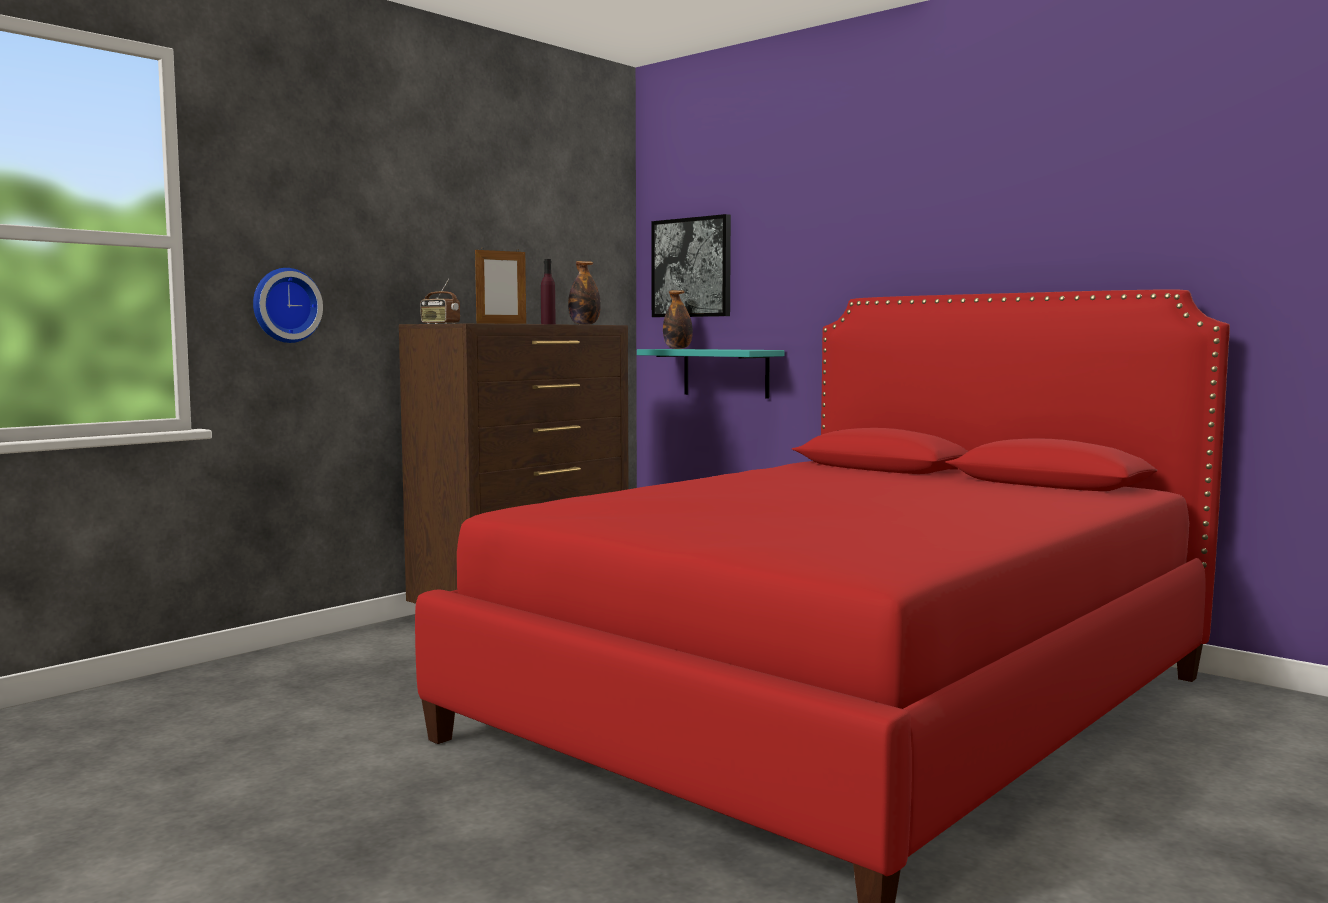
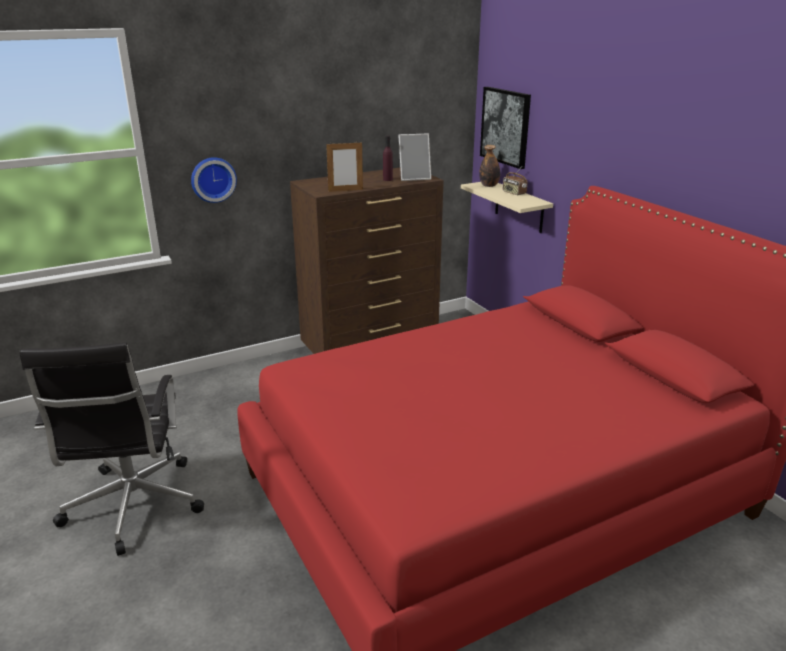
camera: 20 degrees right, 20 degrees up
(226, 805) = (133, 507): none -> black office chair
(439, 324) = (314, 182): radio -> radio (513, 193)
(584, 324) = (414, 178): bottle -> picture frame
(726, 373) = (519, 207): turquoise shelf -> beige shelf

